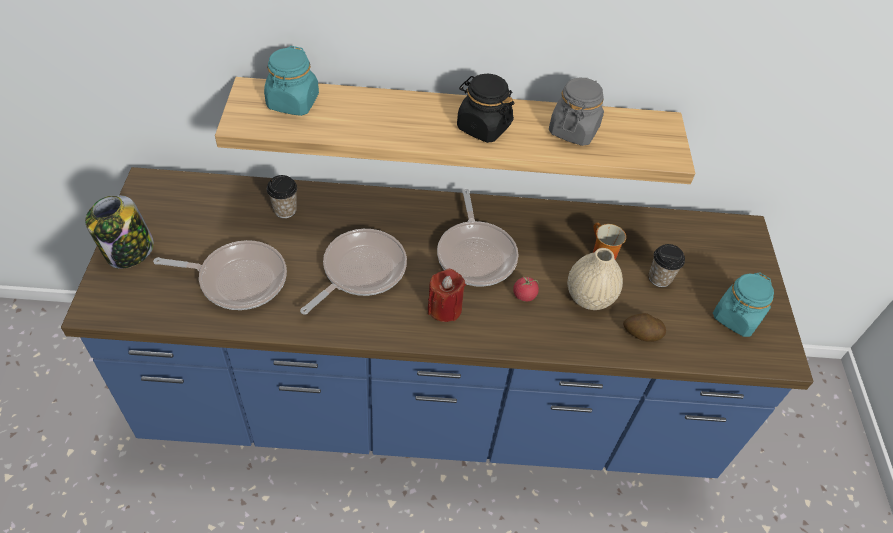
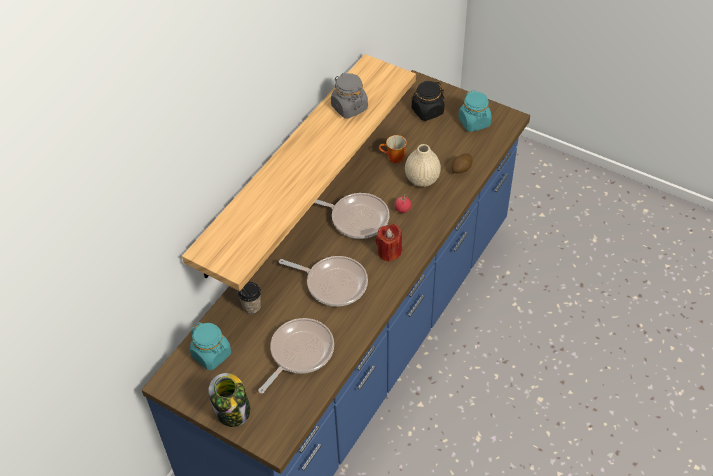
camera: 55 degrees left, 0 degrees up
(293, 102) = (232, 232): turquoise jar -> turquoise jar (212, 355)
(360, 271) = (333, 283): frying pan -> frying pan turned 135 degrees clockwise
(483, 127) = (319, 147): black jar -> black jar (427, 111)
(659, 278) = (428, 140): cup -> none

